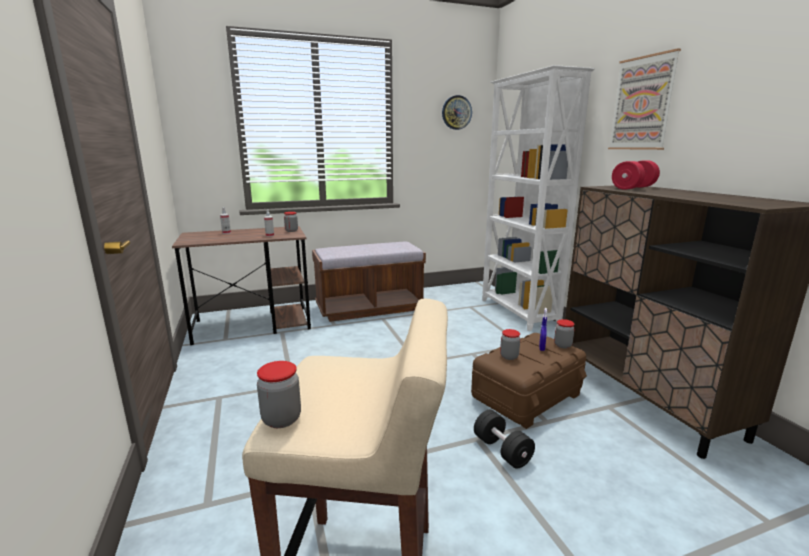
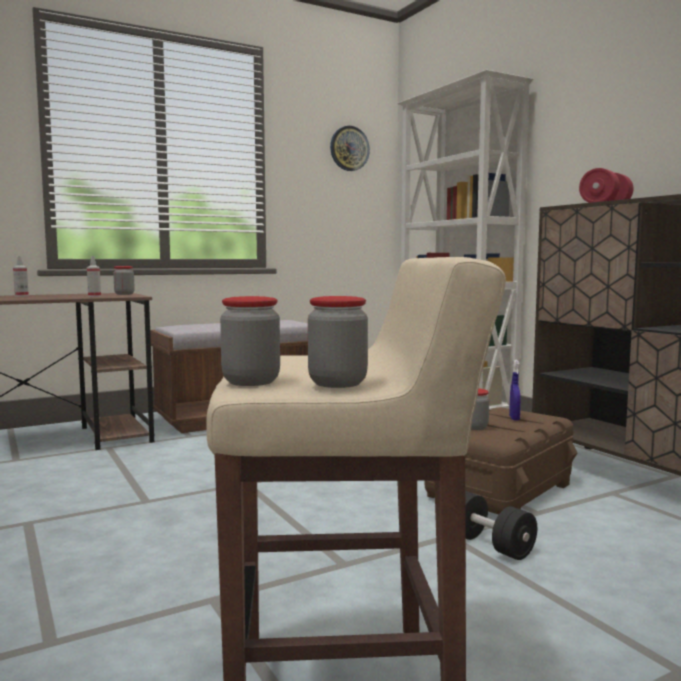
camera: 10 degrees left, 10 degrees down
(562, 345) = (540, 415): jar -> jar (337, 383)
(642, 103) = (599, 112): picture -> none

